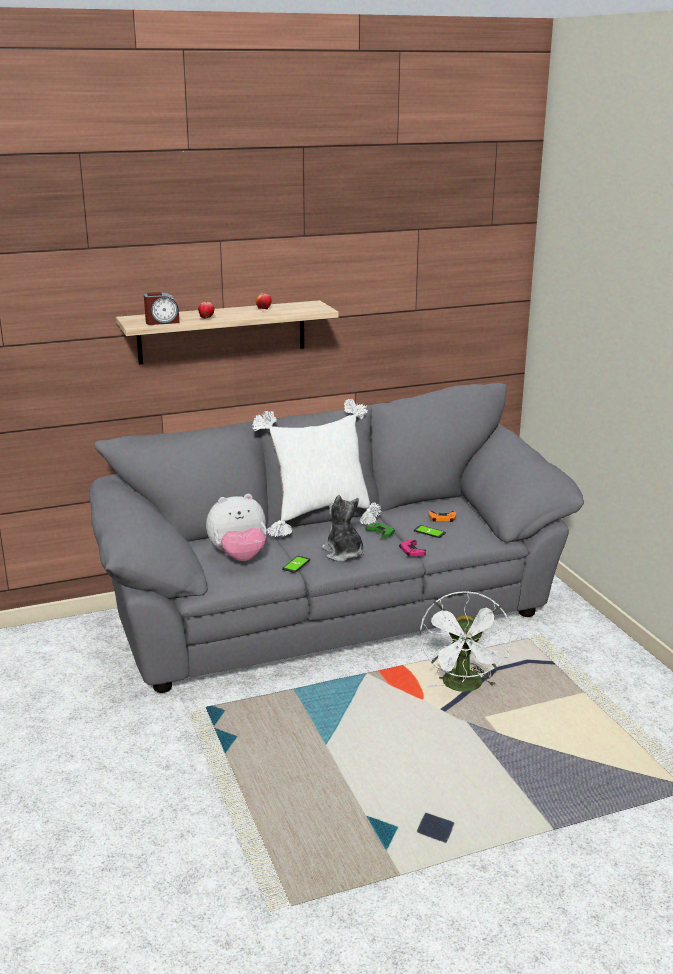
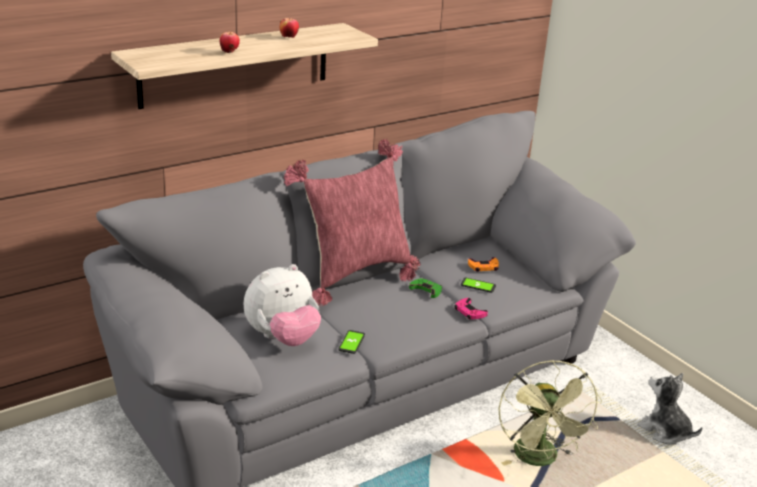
camera: 15 degrees left, 5 degrees up
(162, 322) = (177, 59): alarm clock -> none
(318, 524) = (351, 284): white pillow -> red pillow
(344, 553) = (398, 322): plush toy -> plush toy (665, 431)
(464, 687) = (540, 459): white fan -> green fan

